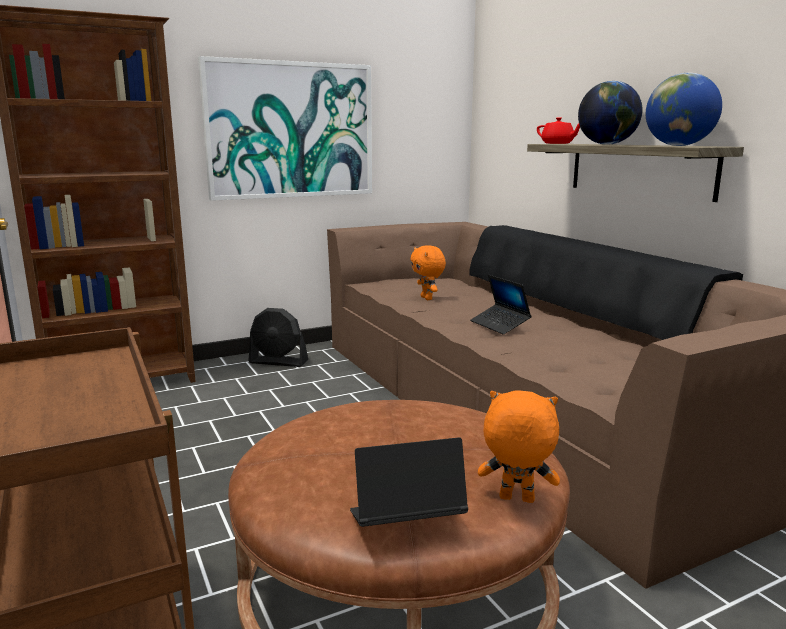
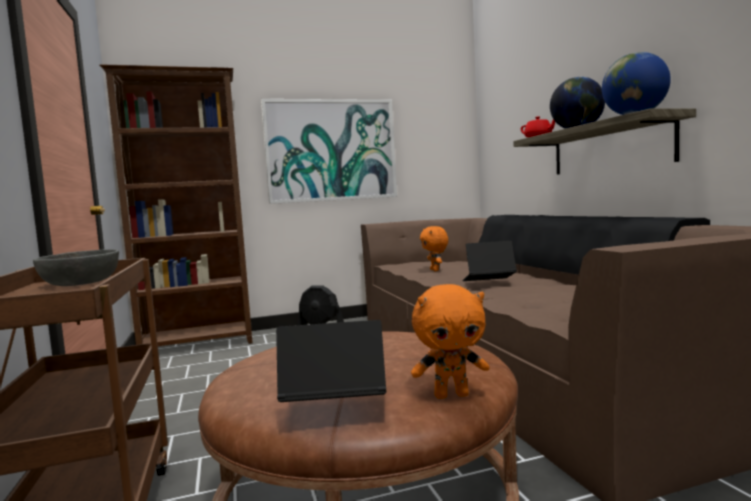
camera: 10 degrees right, 10 degrees down
(67, 370) = (81, 283): none -> grey bowl
(499, 325) = (488, 281): laptop -> laptop turned 105 degrees clockwise
(516, 500) = (451, 395): orange plush toy -> orange plush toy turned 150 degrees clockwise

